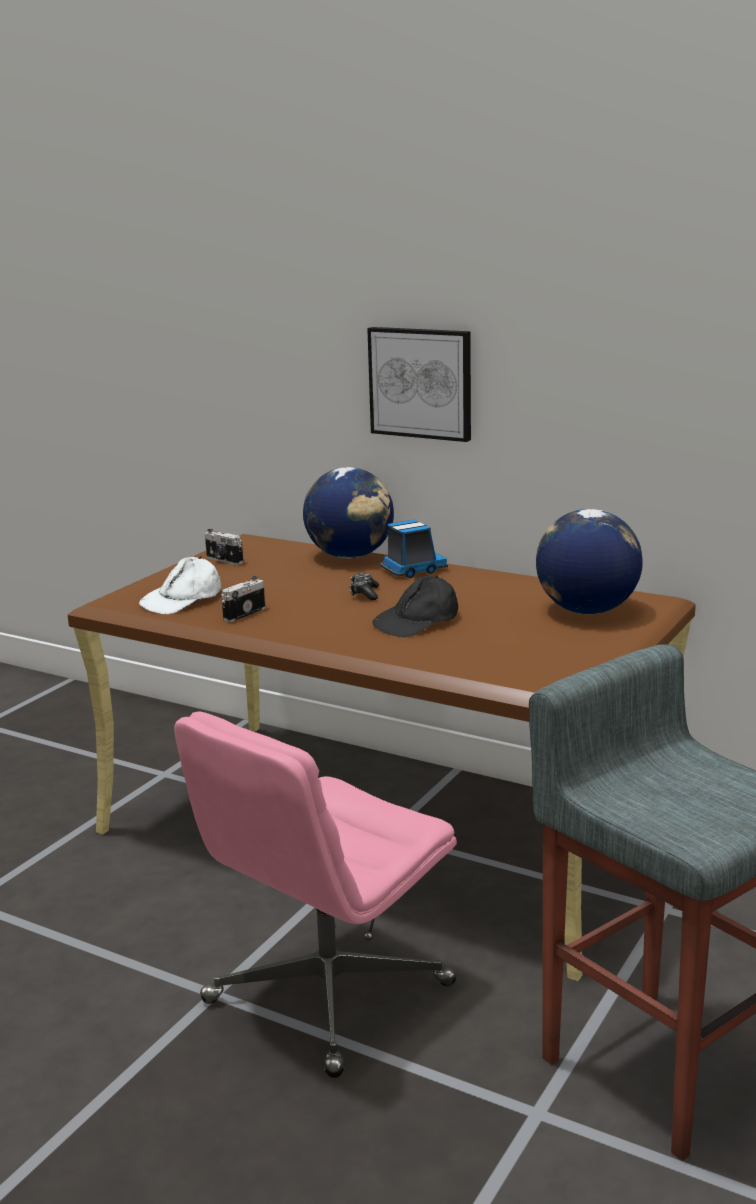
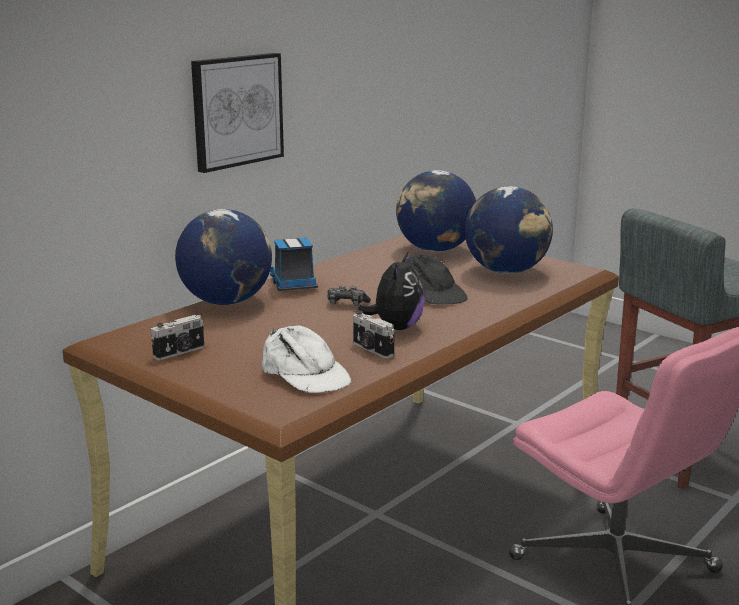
camera: 80 degrees left, 0 degrees up
(304, 616) = (396, 327): none -> plush toy
(523, 649) = (507, 271): none -> globe

